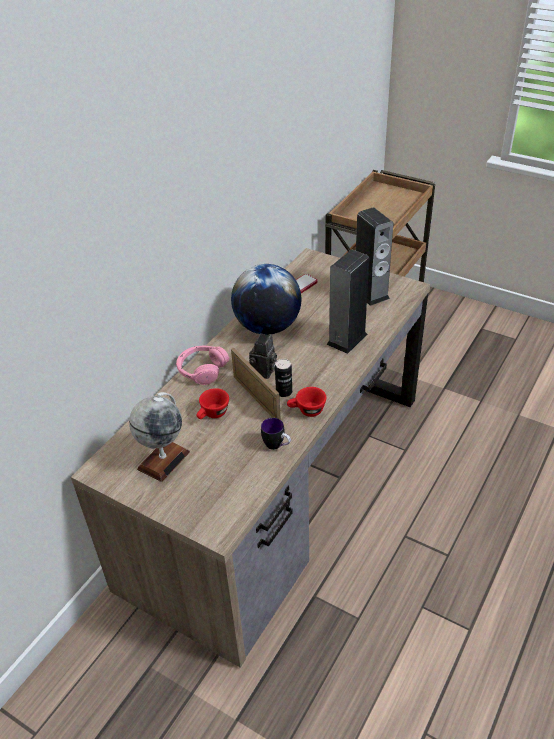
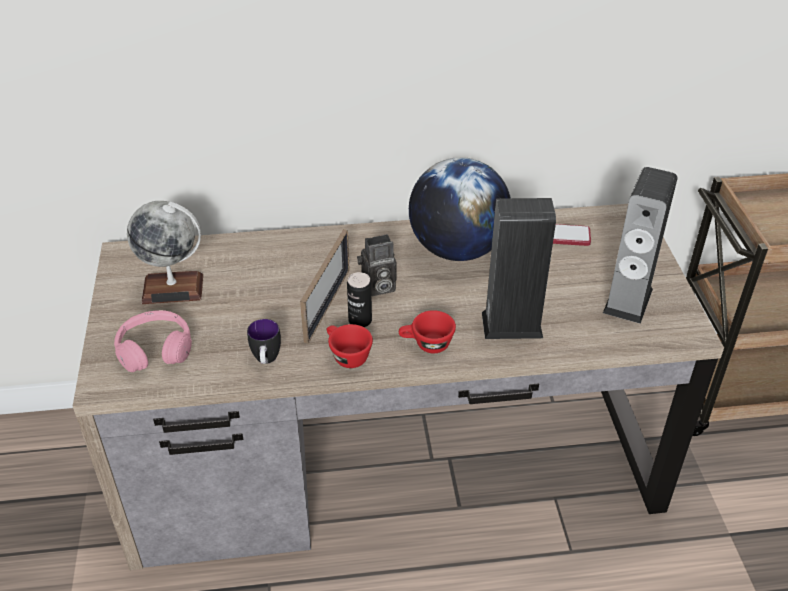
camera: 50 degrees right, 0 degrees up
(202, 370) = (332, 241): pink headphones -> pink headphones (155, 349)
(212, 415) = (270, 286): red cup -> red cup (426, 345)

